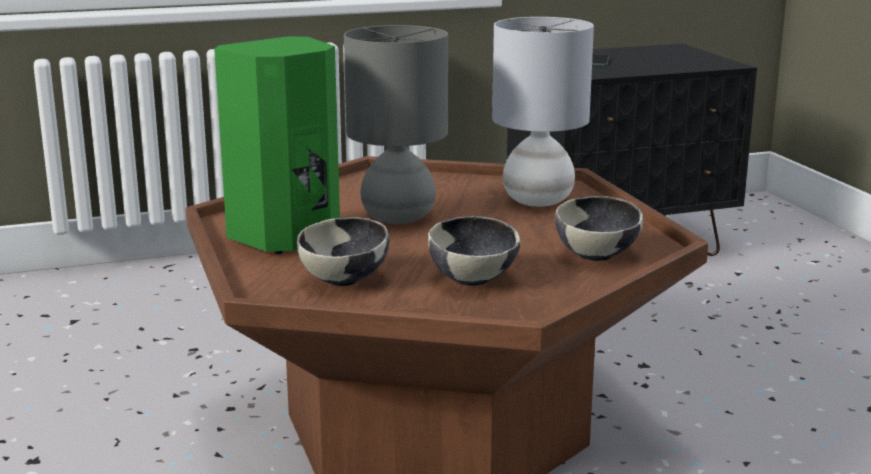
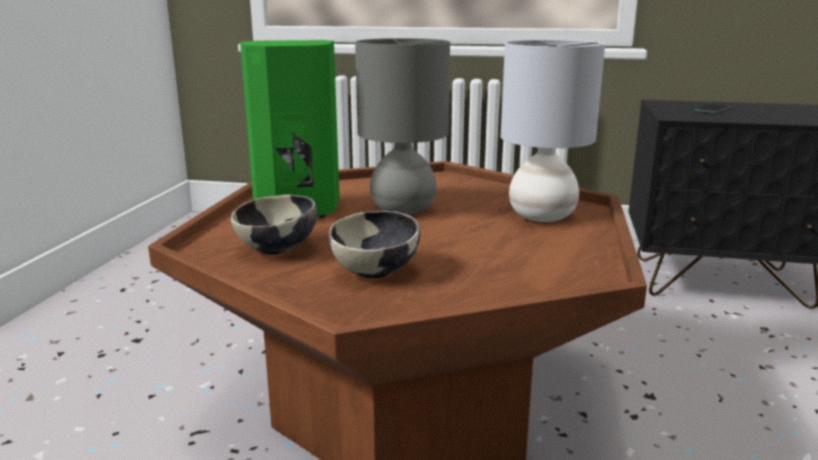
camera: 30 degrees right, 0 degrees up
(597, 255) = (523, 275): bowl -> none

